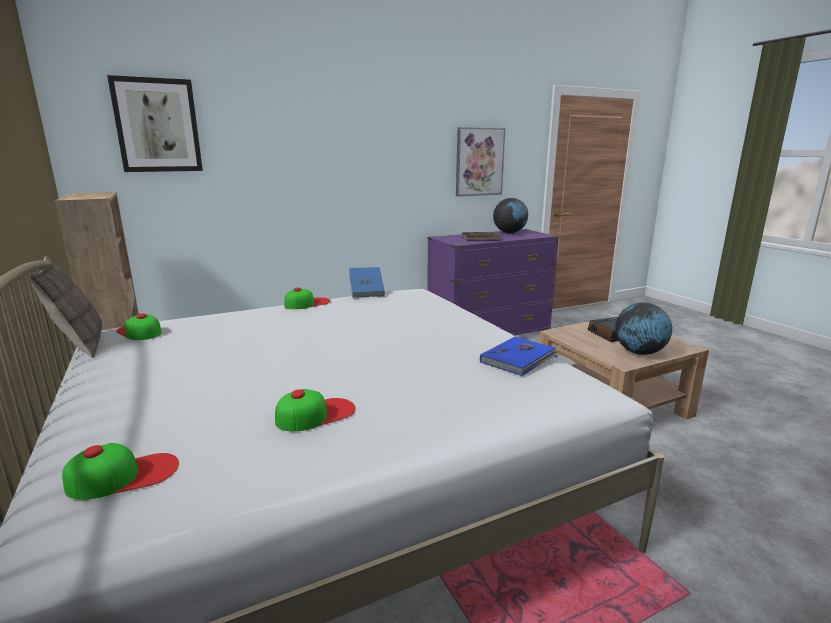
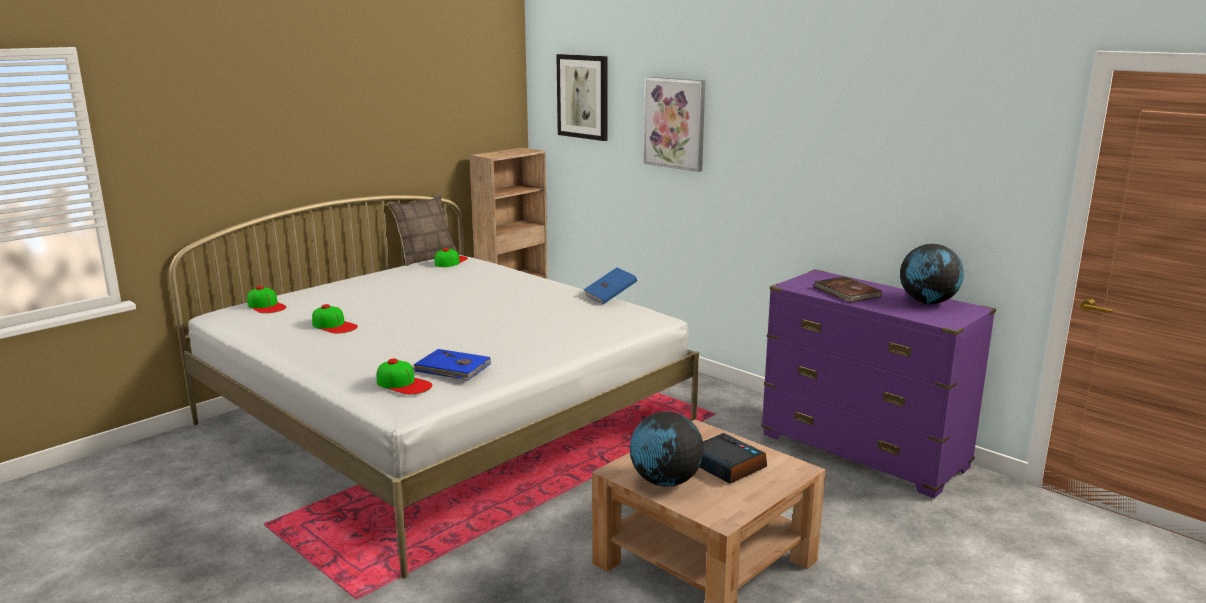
camera: 70 degrees right, 0 degrees up
(307, 303) = (553, 285): cap -> cap (403, 384)
(479, 162) = (916, 175): picture -> picture (675, 123)

